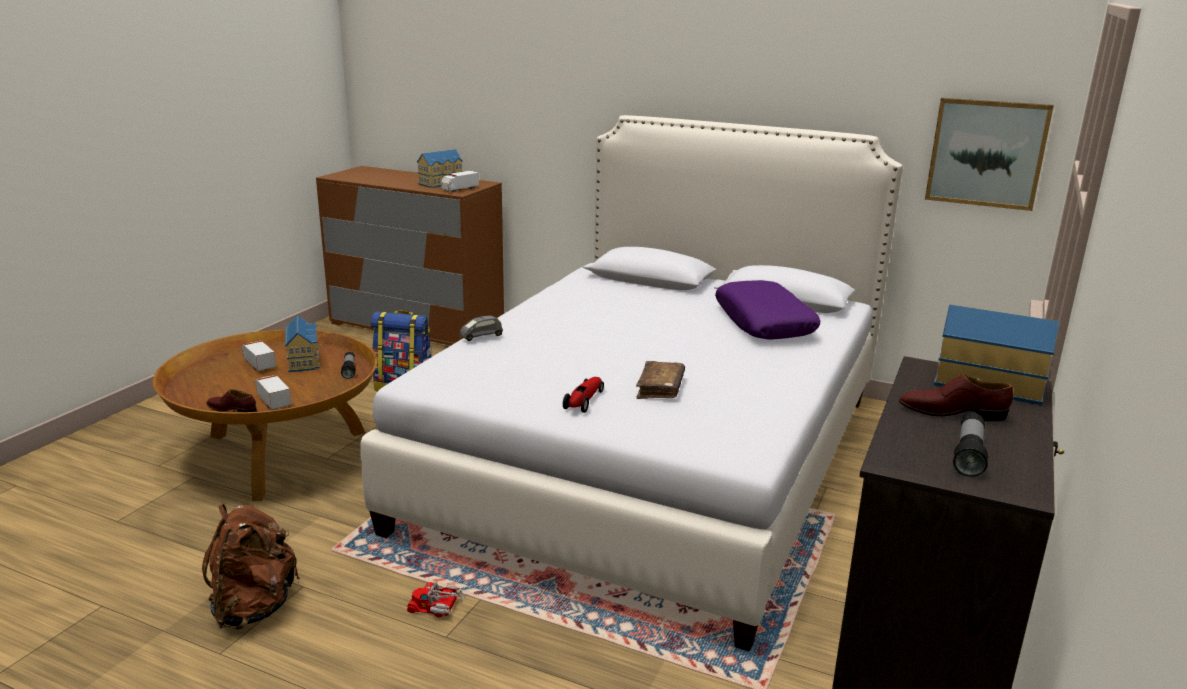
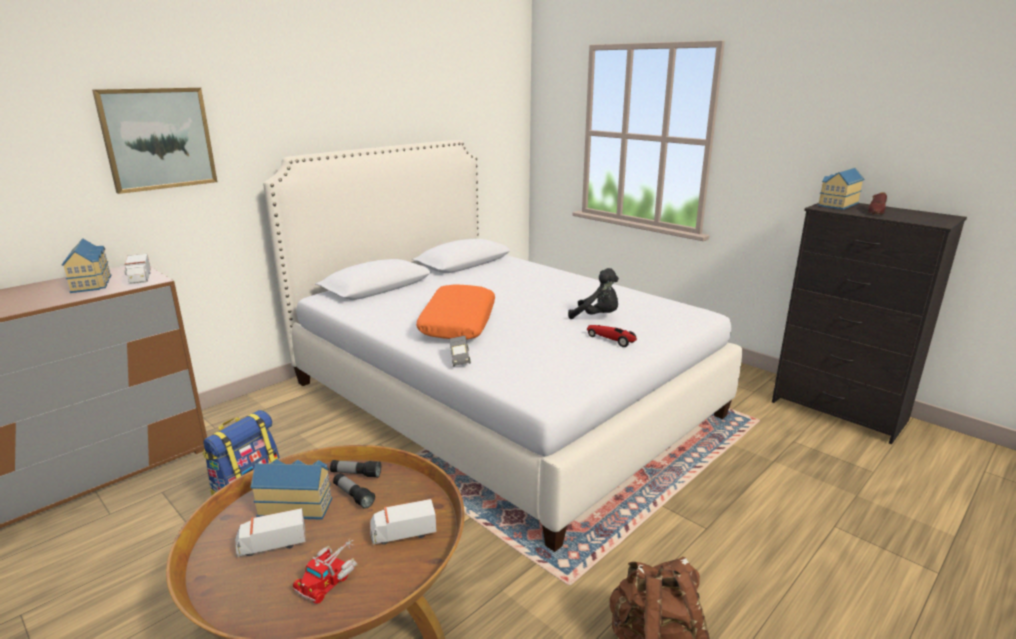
camera: 70 degrees left, 0 degrees up
(232, 409) = (406, 569): brown shoe -> none
(439, 607) = (669, 527): toy truck -> toy truck (329, 577)
(574, 324) = (457, 323): none -> orange pillow
(660, 388) = (597, 317): brown book -> black plush toy
(764, 323) = (502, 274): purple pillow -> none
(969, 455) = (922, 216): flashlight -> flashlight (353, 496)
(986, 153) = (499, 140): picture -> picture (158, 139)

